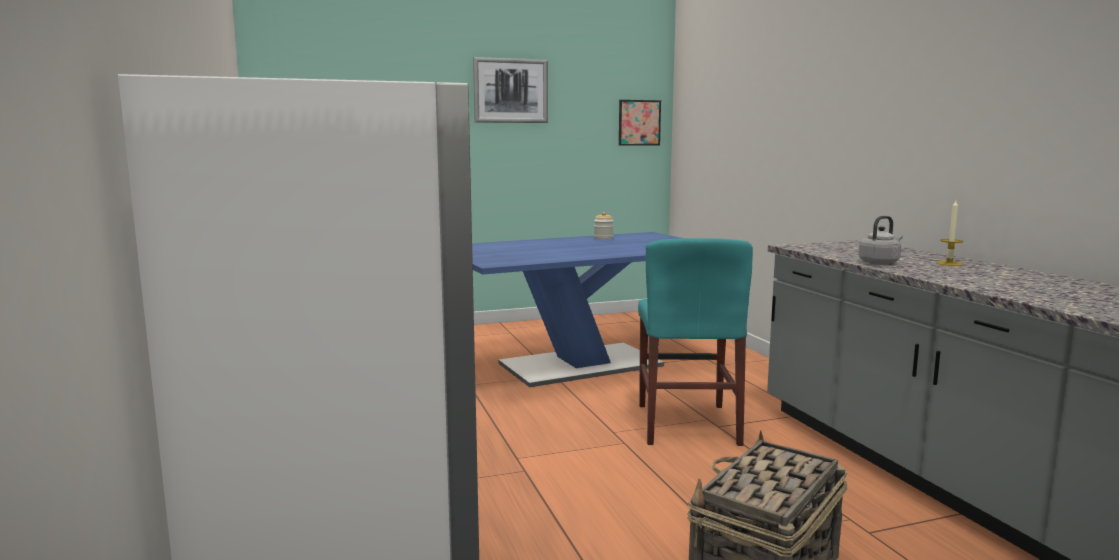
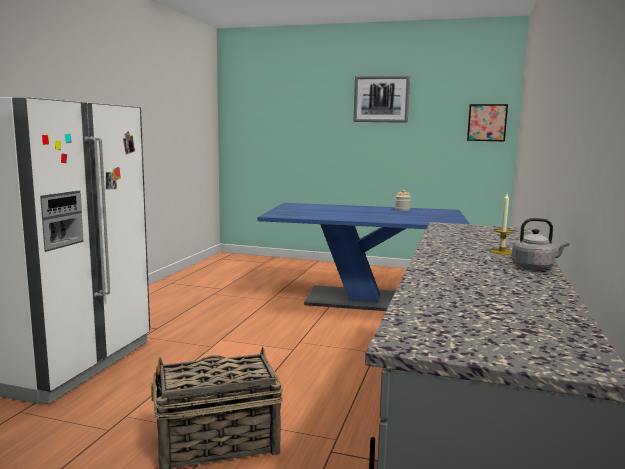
camera: 35 degrees right, 0 degrees up
(687, 424) = (354, 351): turquoise chair -> none
(880, 262) = (444, 243): grey kettle -> grey kettle (534, 267)

